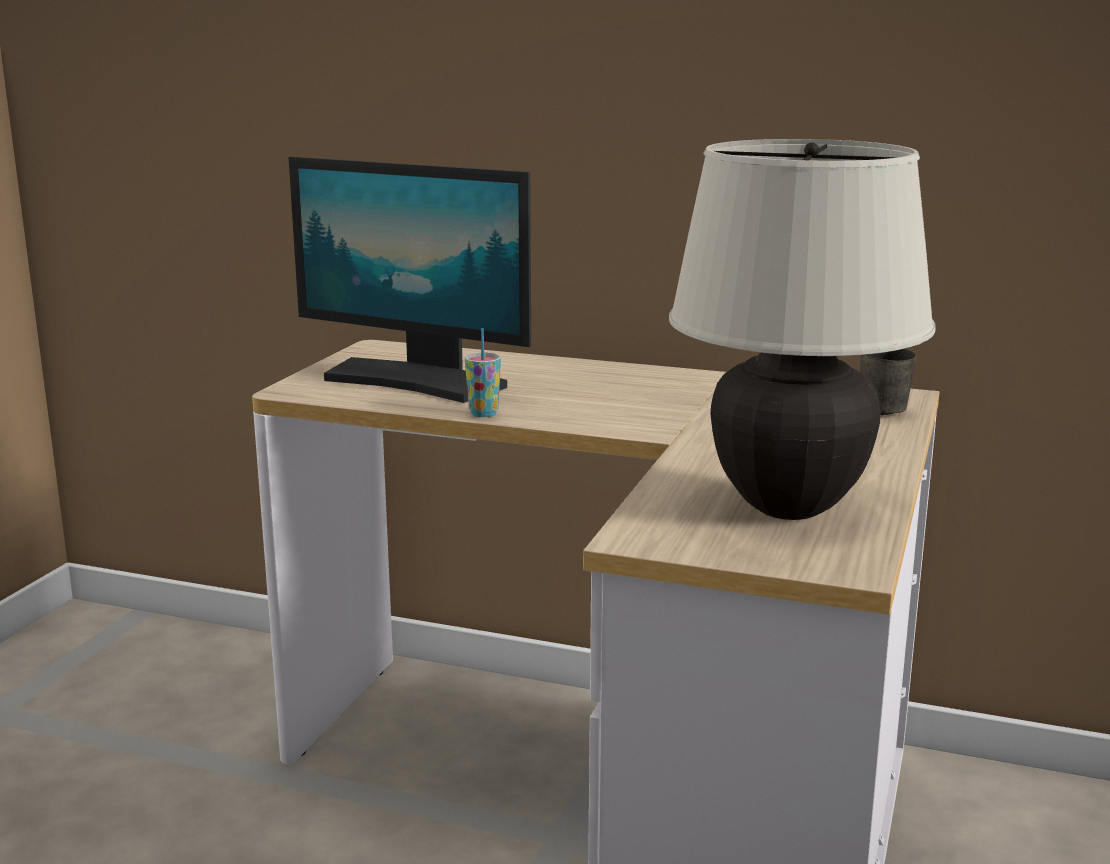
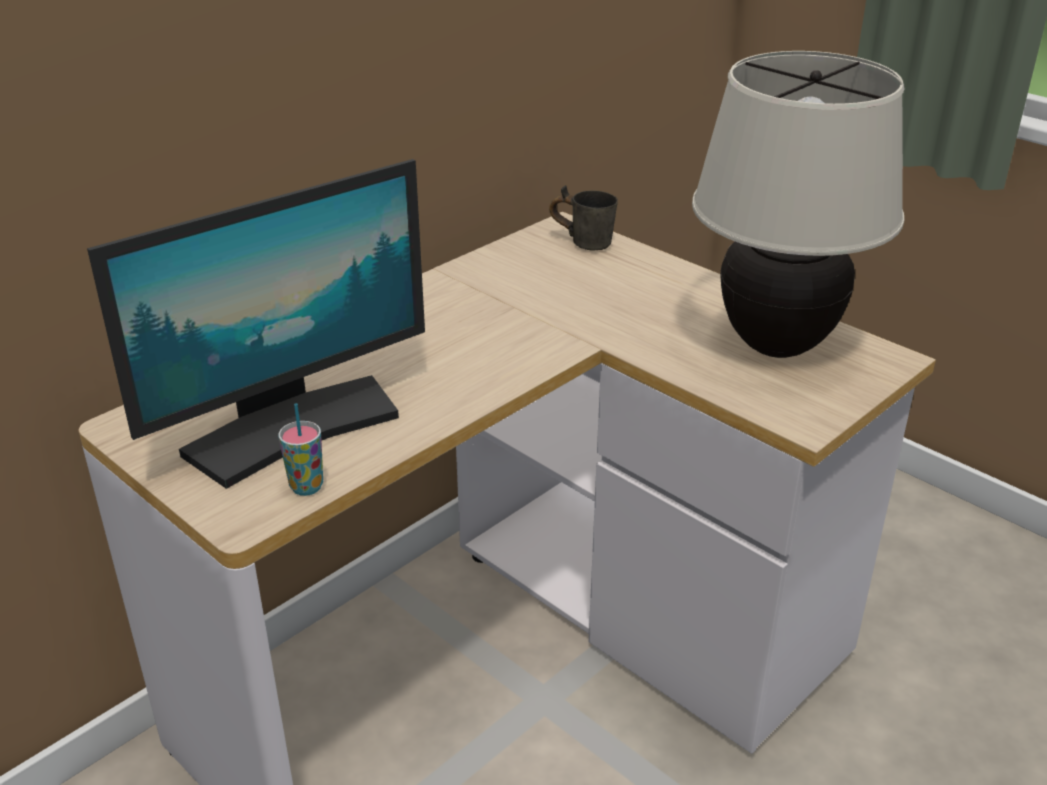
camera: 65 degrees left, 15 degrees up
(483, 413) = (444, 415): cup -> cup (306, 487)

